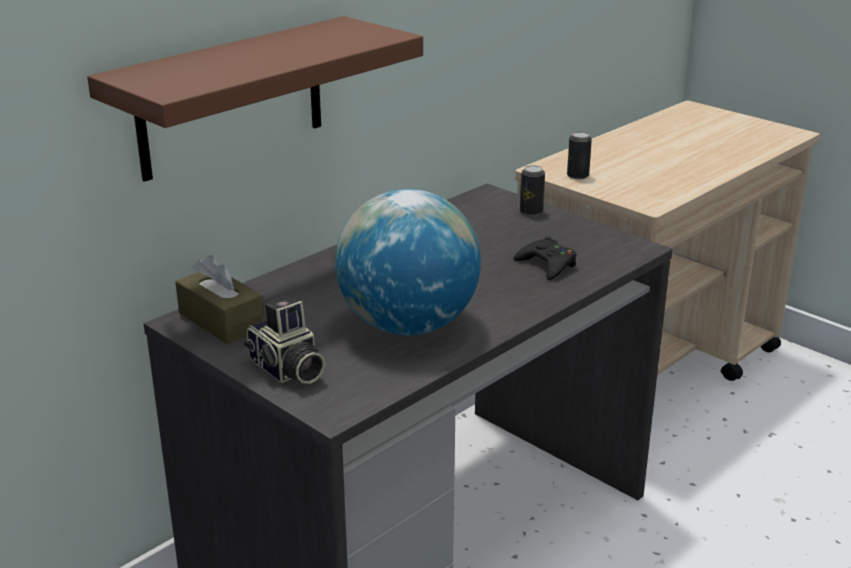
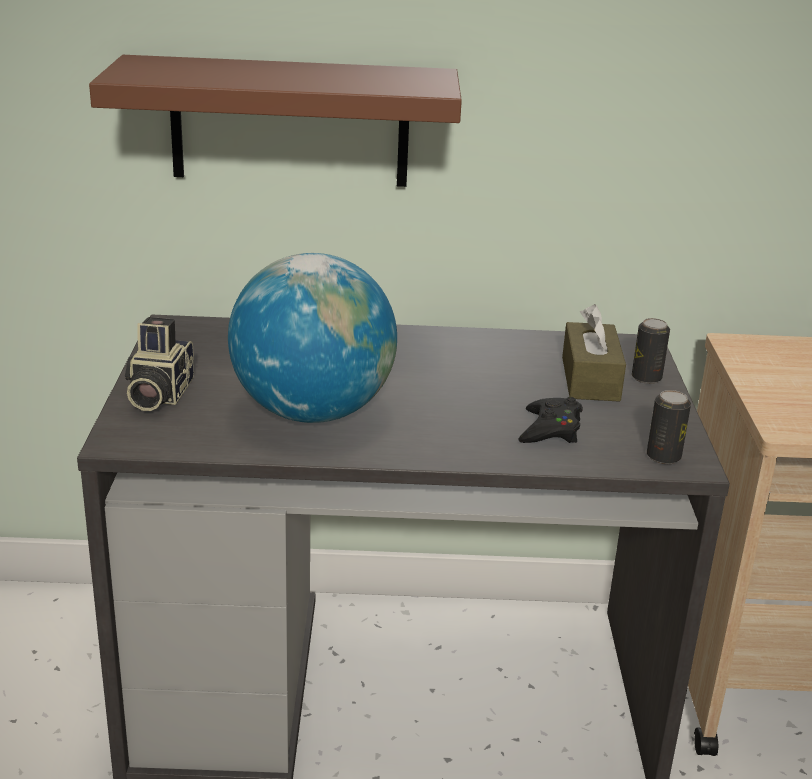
camera: 45 degrees right, 0 degrees up
(221, 321) = (197, 338): brown tissue box -> brown tissue box (590, 379)
(577, 176) = (765, 366): can -> can (663, 457)

